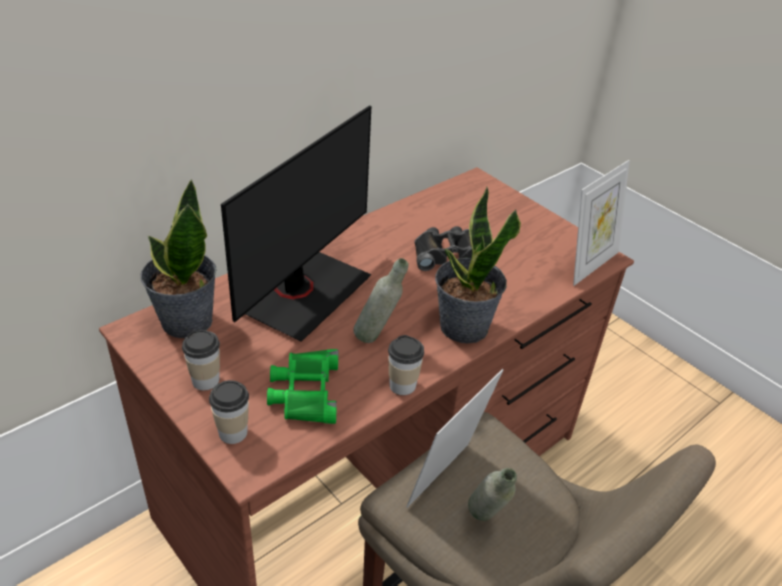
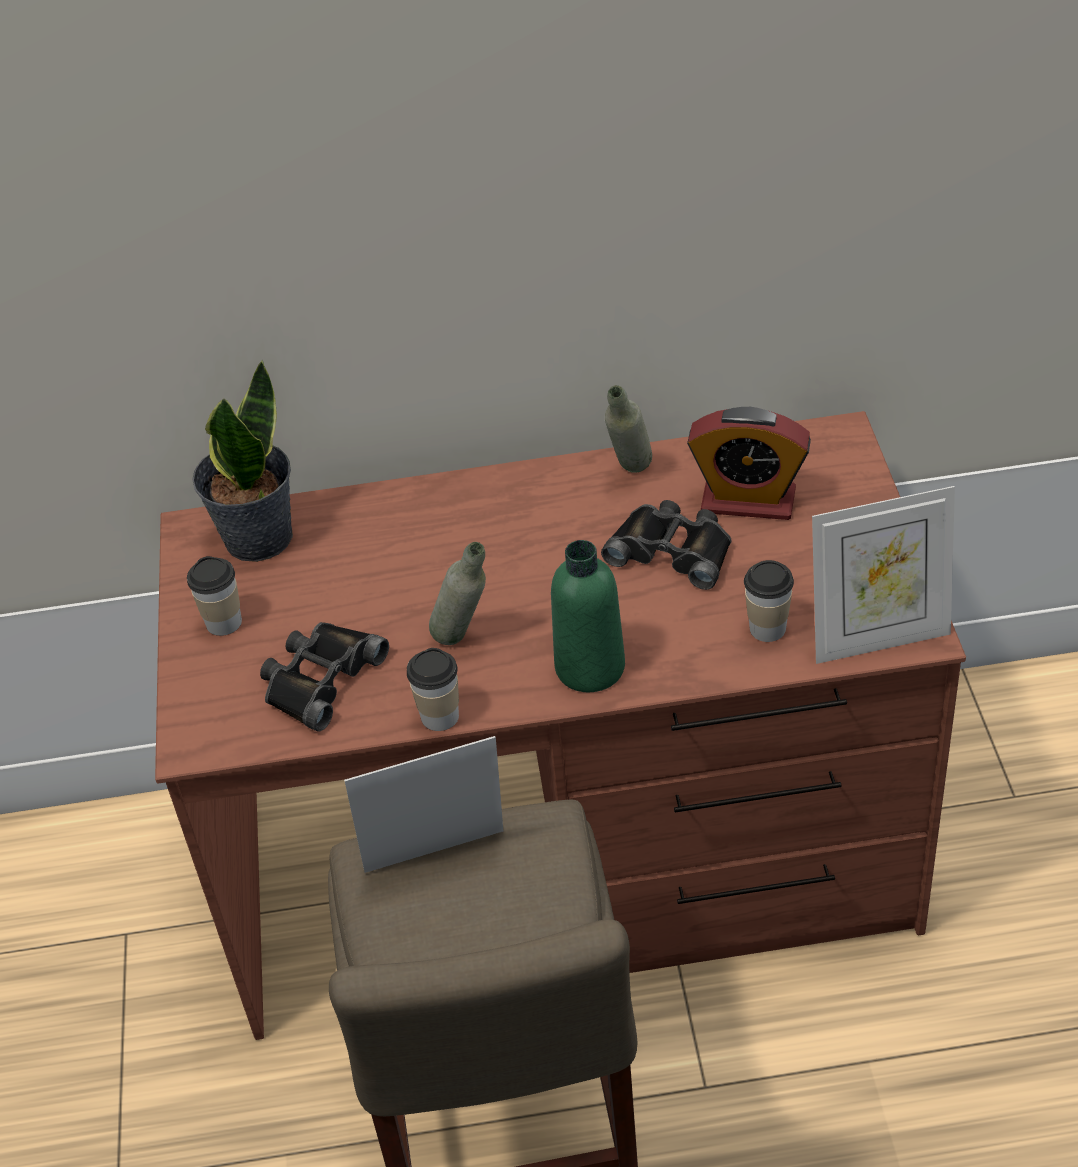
camera: 40 degrees right, 5 degrees up
(233, 432) = (206, 697): cup -> cup (767, 628)
(302, 293) = (422, 544): monitor -> none
(304, 391) = (319, 679): green binoculars -> black binoculars
(463, 220) = (748, 501): none -> alarm clock
(463, 327) = (590, 667): potted plant -> green bottle
(485, 523) = (439, 932): grey bottle -> grey bottle (630, 475)

